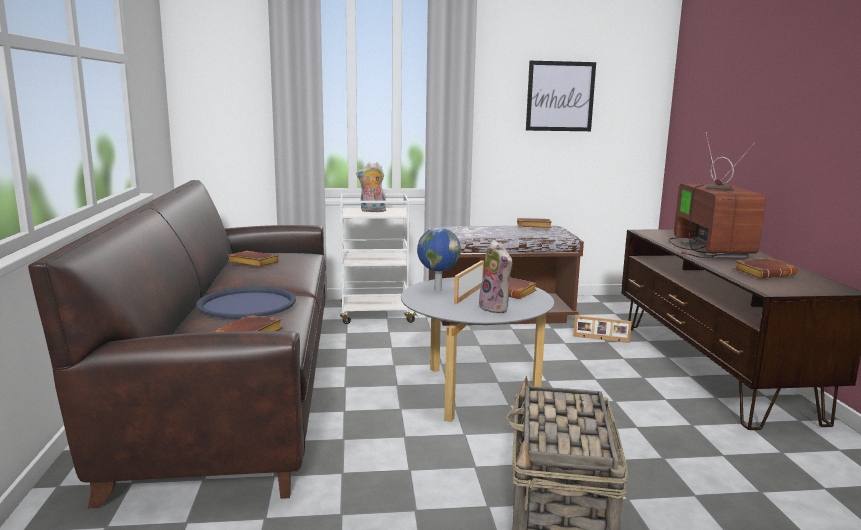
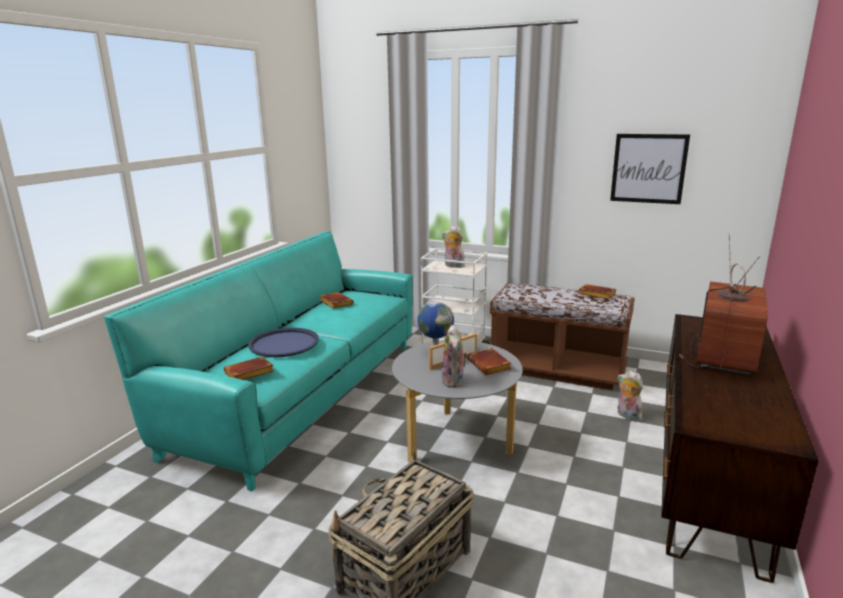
camera: 30 degrees right, 5 degrees up
(236, 387) = (302, 394): brown sofa -> turquoise sofa
(601, 339) = (627, 416): picture frame -> plush toy
(764, 273) = (731, 400): brown book -> none

